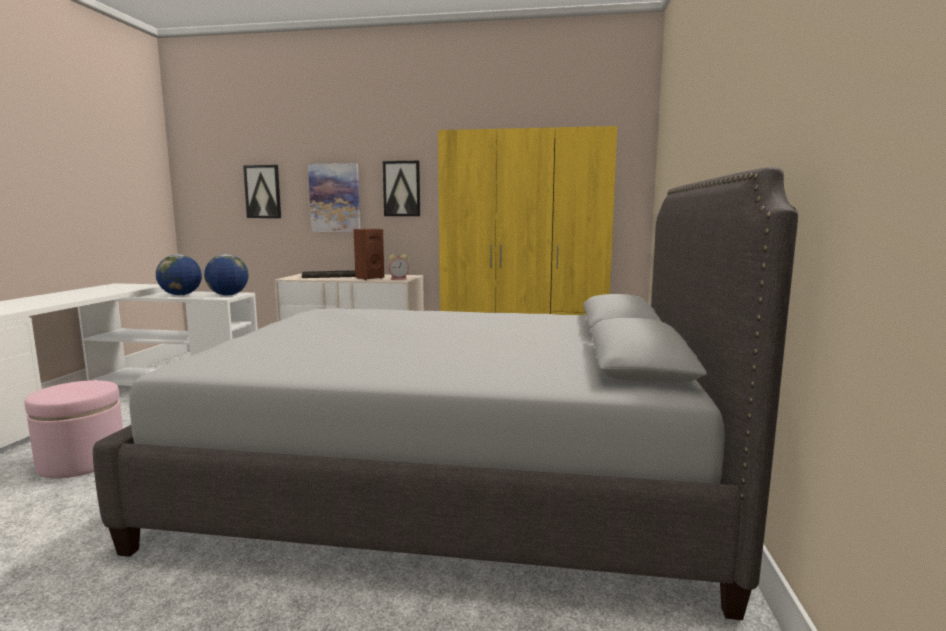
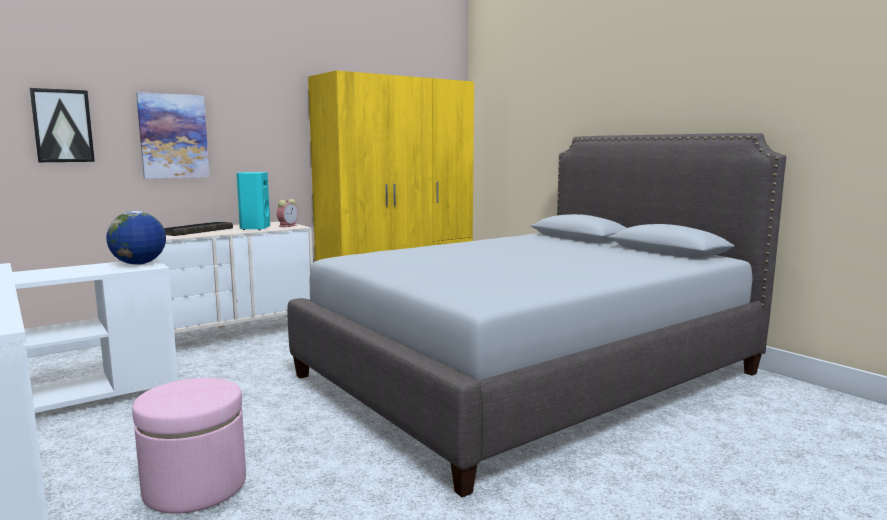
camera: 45 degrees left, 0 degrees up
(181, 295) = (69, 272): globe -> none
(369, 278) = (254, 228): brown speaker -> turquoise speaker
(402, 188) = (256, 127): picture -> none

